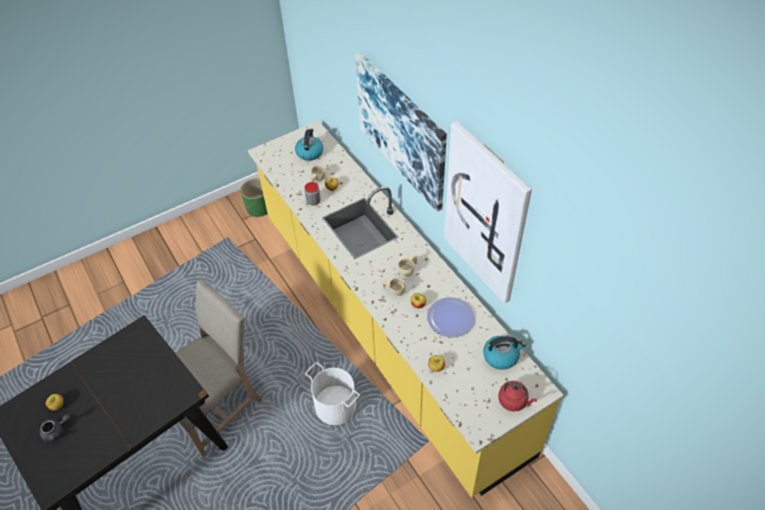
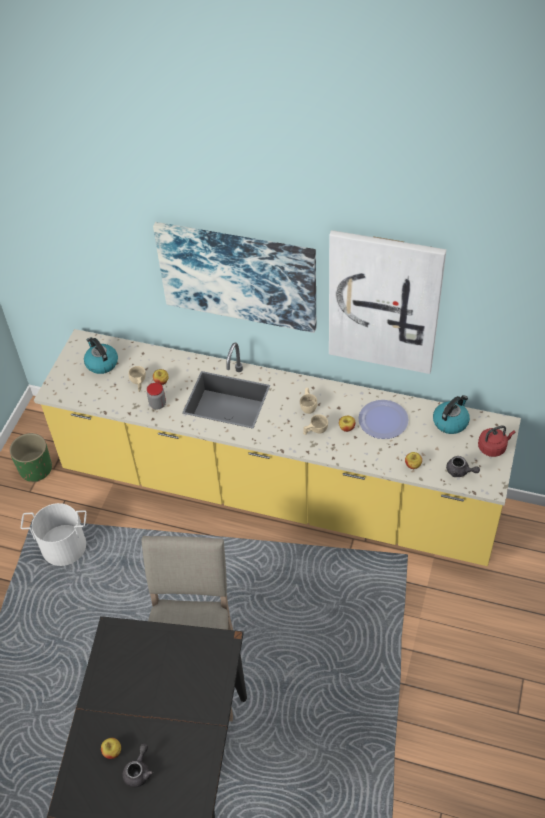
camera: 40 degrees left, 0 degrees up
(336, 406) = (304, 586): white bucket -> white bucket (64, 546)
(466, 400) = (460, 471): none -> grey teapot

